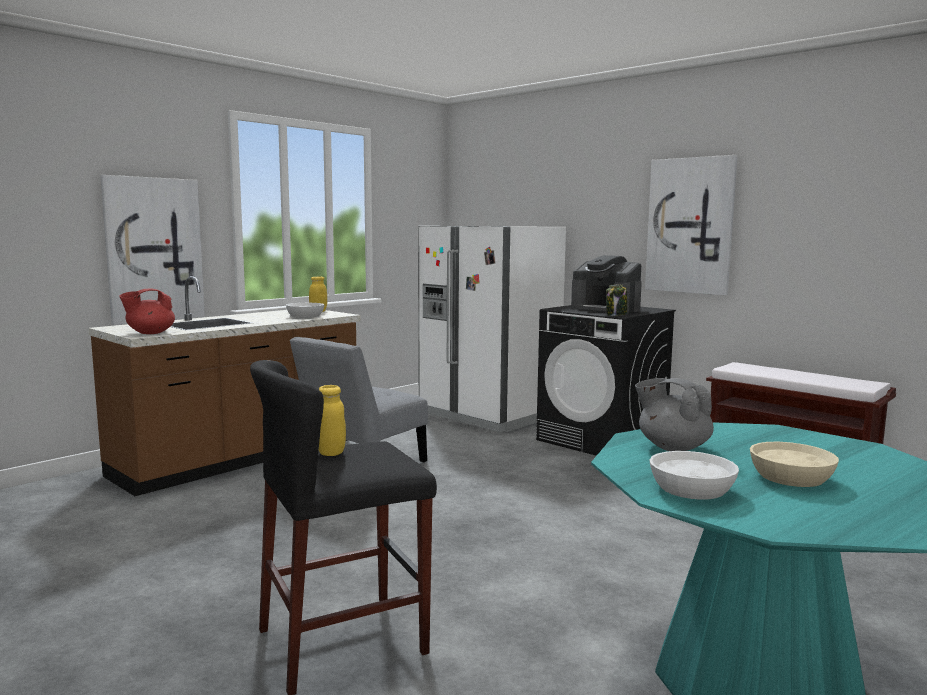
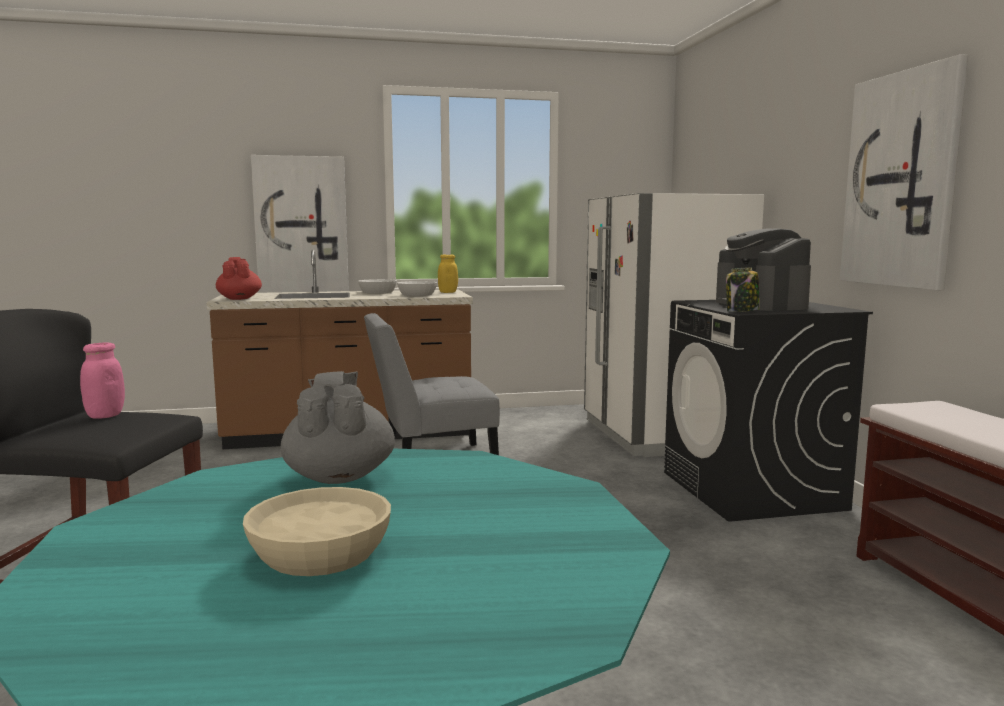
camera: 35 degrees right, 0 degrees up
(150, 333) = (239, 299): red teapot -> red teapot turned 75 degrees clockwise
(330, 452) = (105, 415): yellow jar -> pink jar
(690, 489) = (156, 528): white bowl -> white bowl (377, 292)

